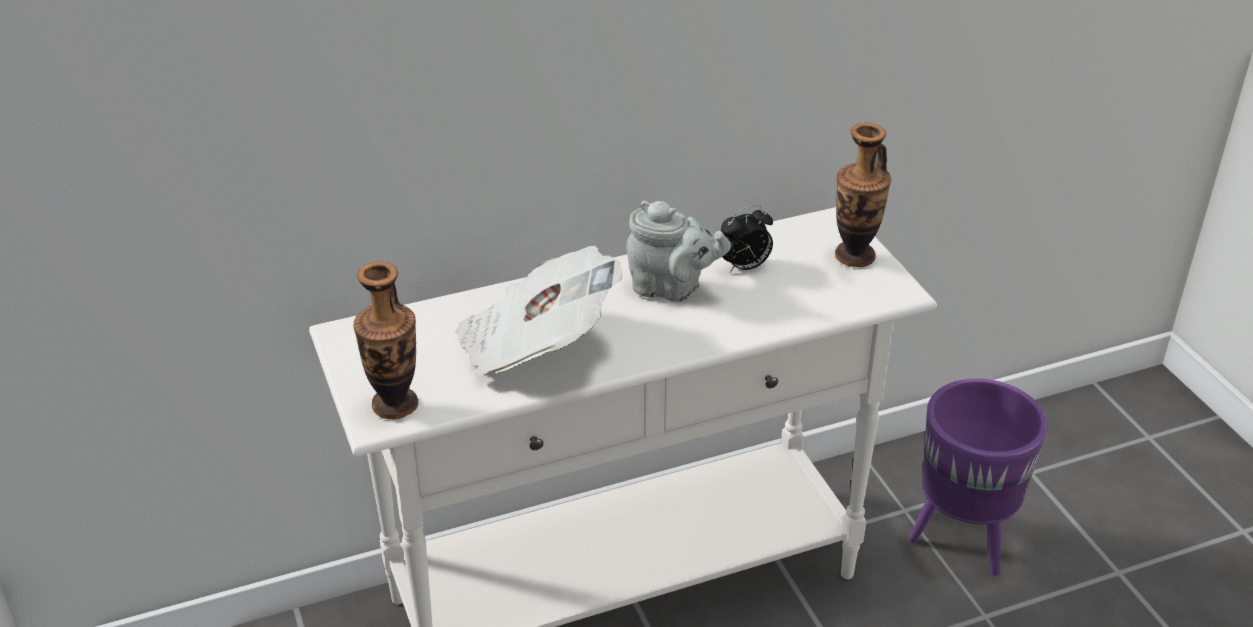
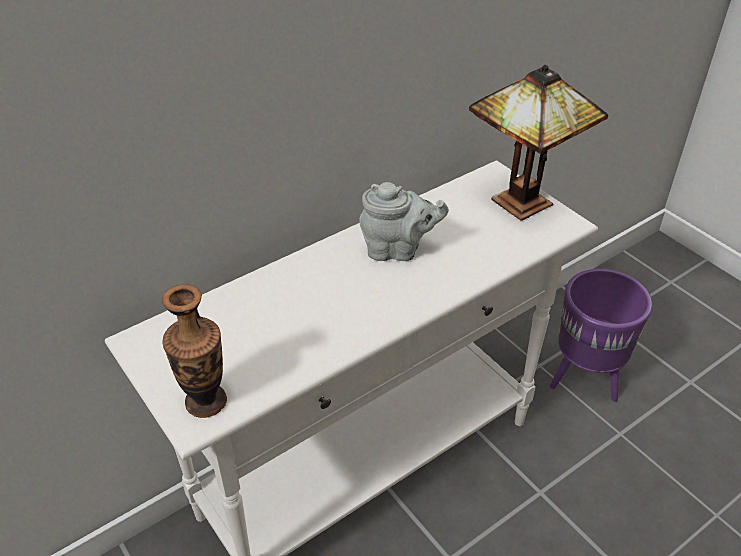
camera: 15 degrees left, 5 degrees up
(535, 346) = (308, 321): newspaper -> none
(744, 267) = (445, 222): alarm clock -> none
(854, 256) = (522, 199): vase -> table lamp

